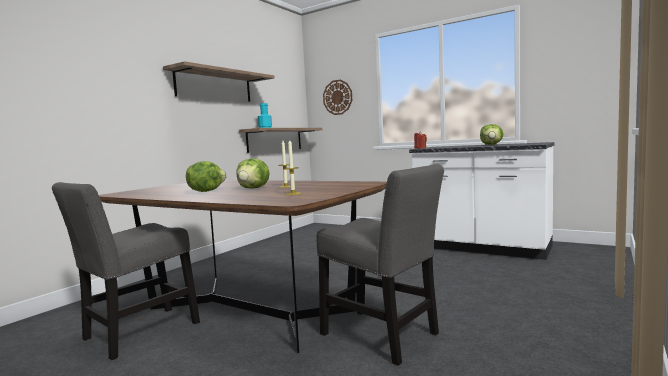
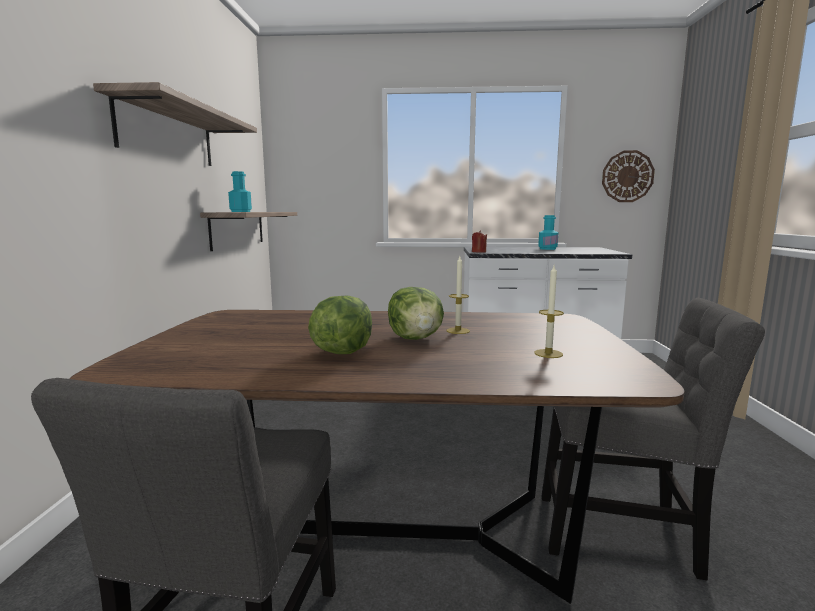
camera: 30 degrees left, 5 degrees up
(337, 97) = (319, 169): wall clock -> wall clock (627, 176)
(491, 144) = (547, 249): lettuce -> turquoise bottle

